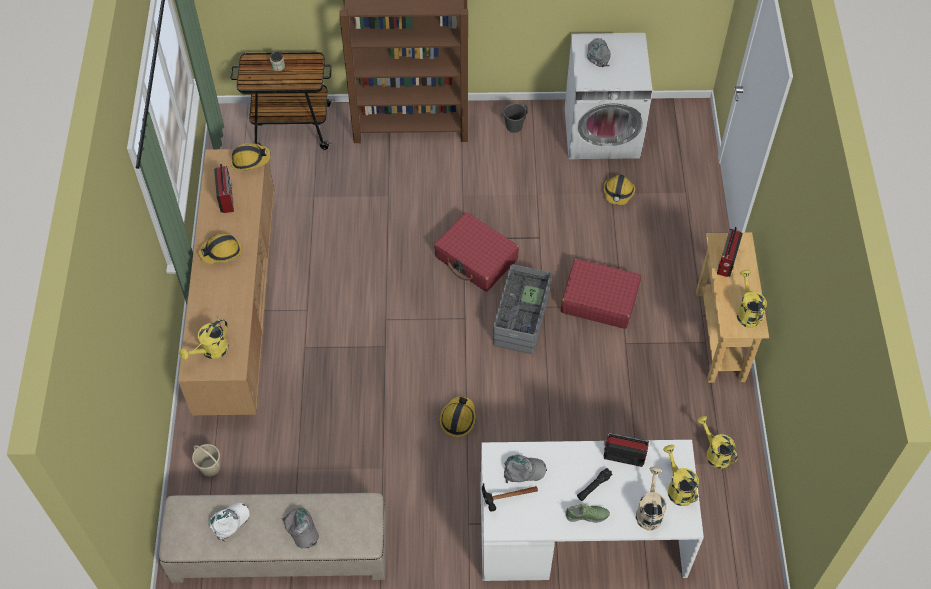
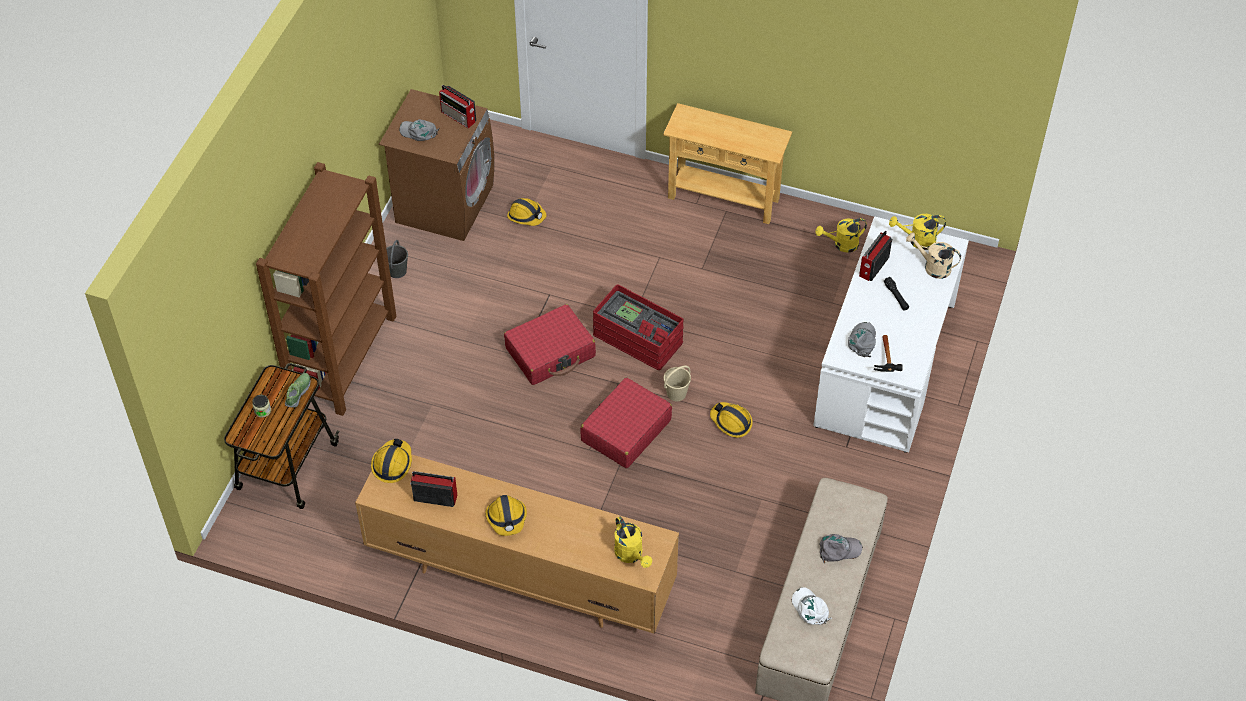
camera: 70 degrees left, 5 degrees down
(210, 467) = (703, 649): beige bucket -> beige bucket (676, 393)
(522, 318) = (638, 337): grey storage box -> red storage box
(587, 515) = (922, 310): shoe -> shoe (298, 393)
(599, 300) = (645, 272): red suitcase -> red suitcase (625, 431)
(602, 131) = (443, 203): white washing machine -> brown washing machine
(726, 262) = (701, 131): radio -> radio (459, 117)
(747, 312) = (760, 136): yellow watering can -> none

